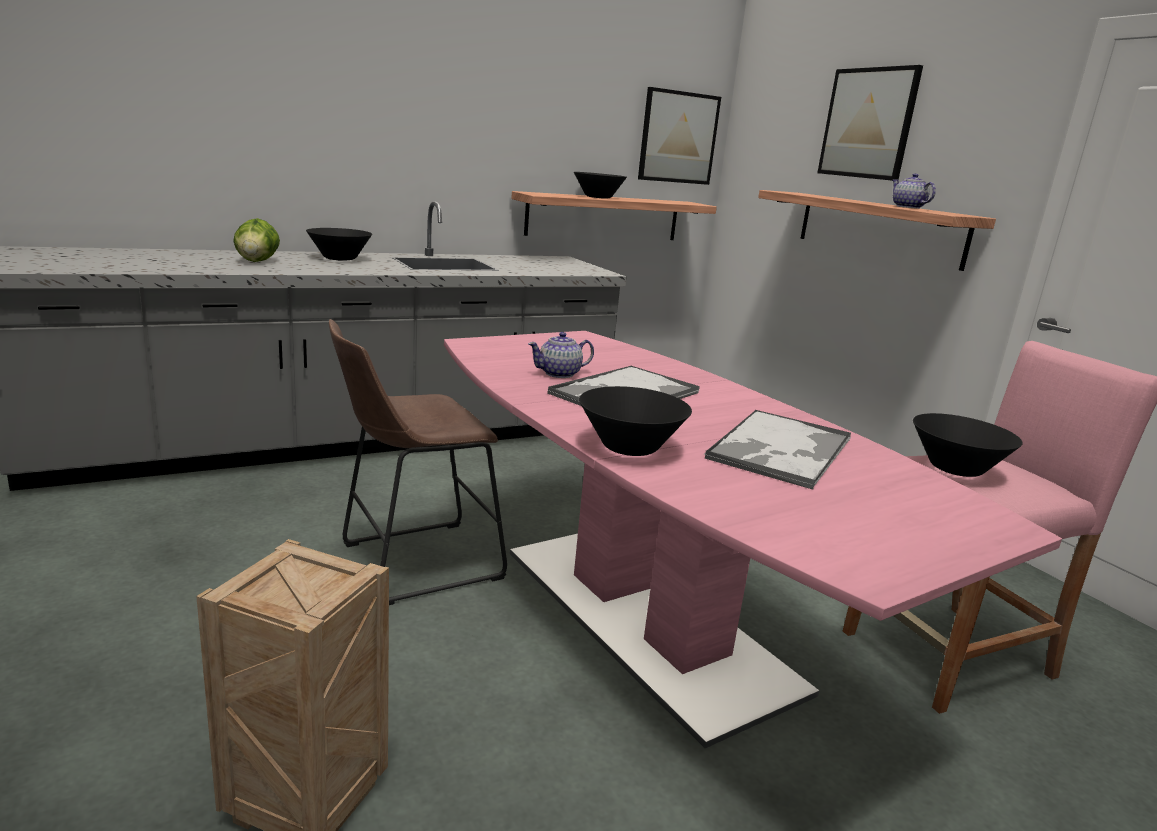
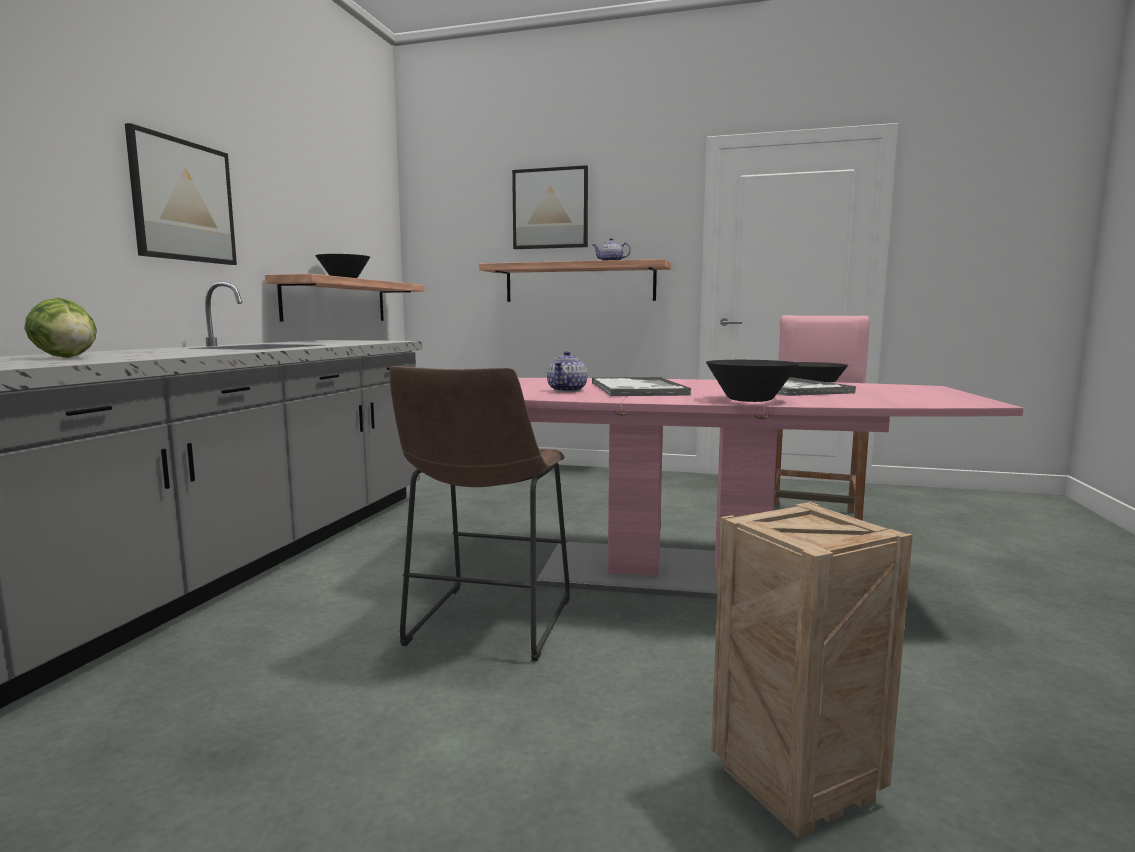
camera: 45 degrees left, 10 degrees down
(339, 258) = (144, 351): black bowl -> none
(678, 137) = (374, 228): picture -> picture (183, 201)

